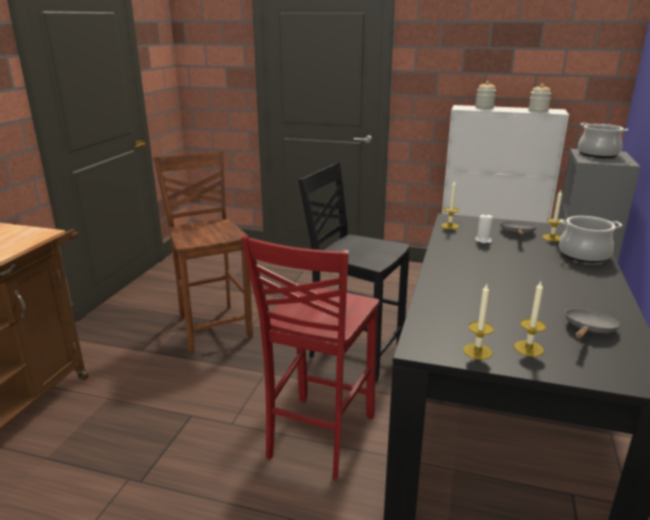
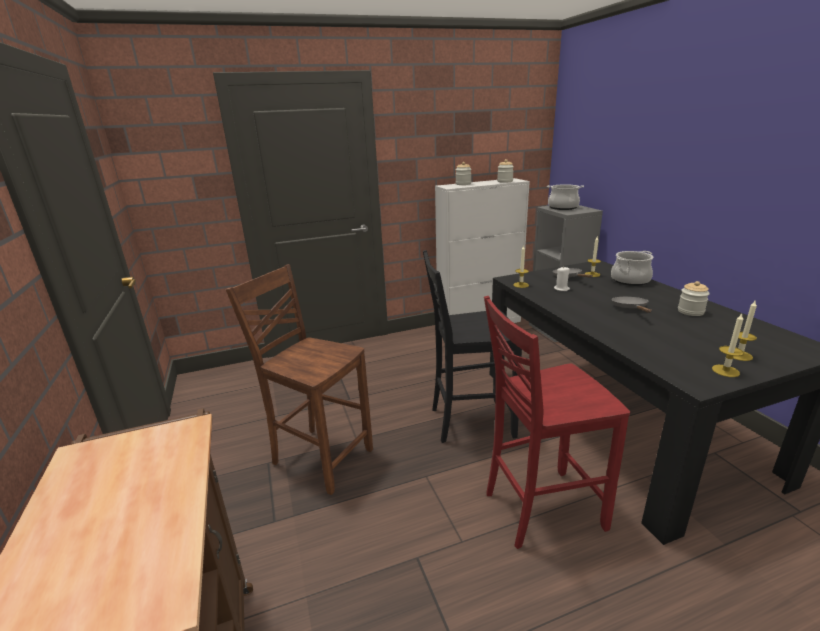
camera: 35 degrees left, 0 degrees up
(318, 437) = (540, 509): red chair -> red chair turned 90 degrees clockwise
(579, 300) = (690, 311): none -> jar
(588, 330) = (733, 329): grey frying pan -> grey frying pan (630, 308)

